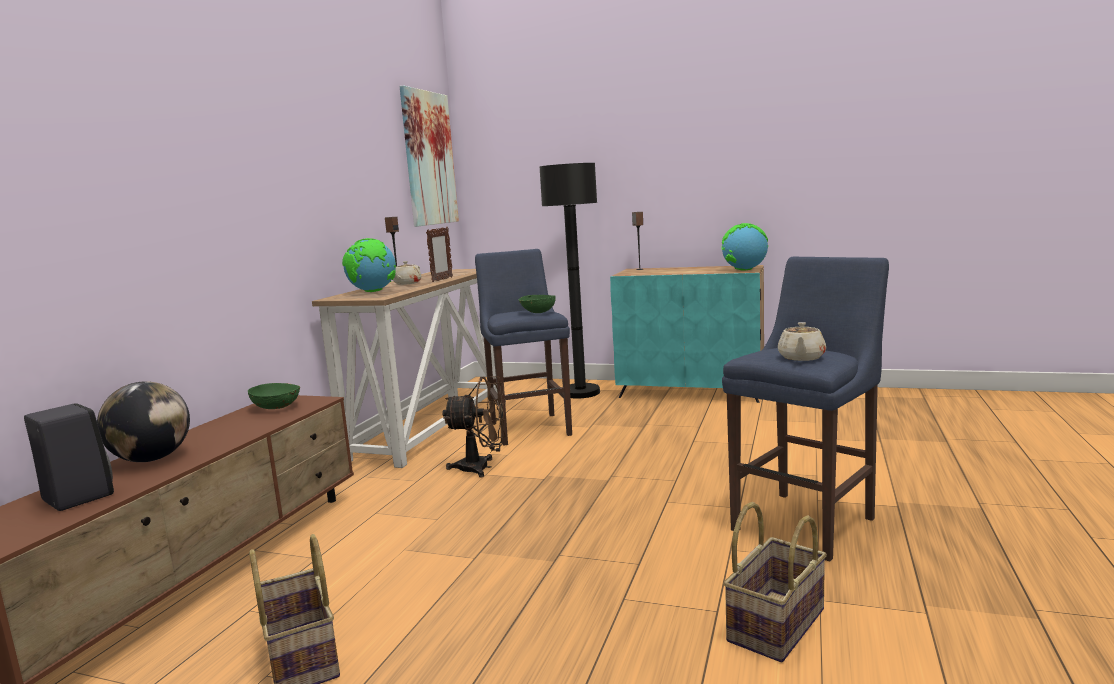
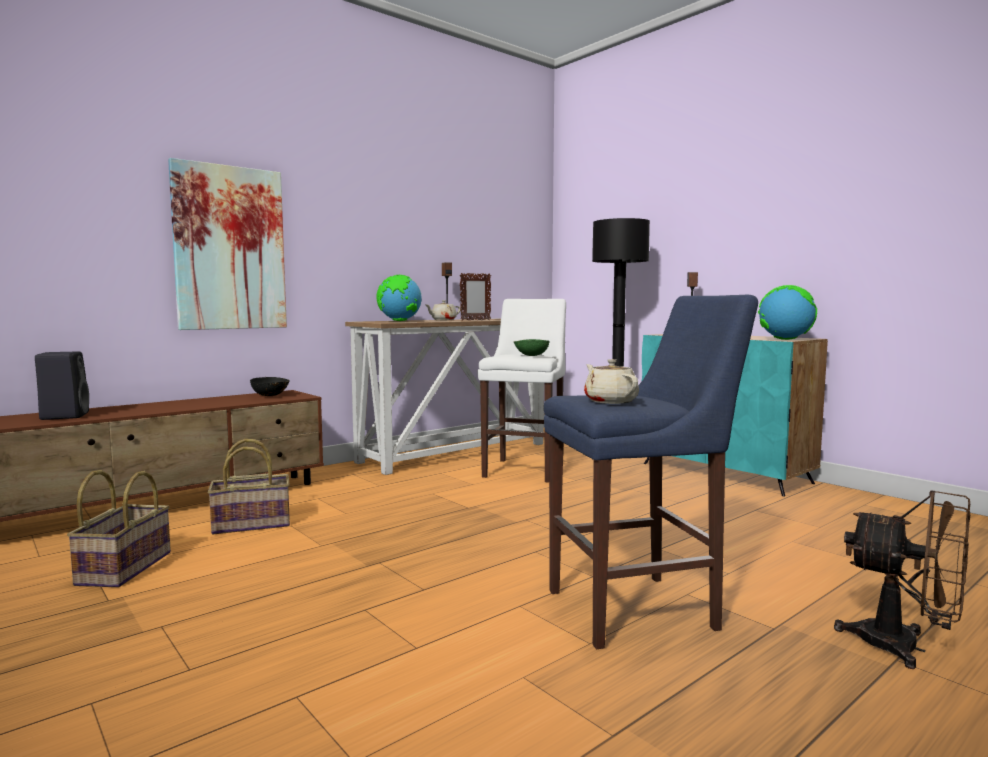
camera: 30 degrees right, 5 degrees down
(152, 459) = (142, 407): globe -> none
(277, 407) = (271, 396): green bowl -> black bowl
(429, 158) = (514, 218): picture -> picture (230, 248)
(482, 468) = (438, 488): brown fan -> brown fan (905, 647)
(529, 427) = (525, 469): blue stool -> white stool
(774, 624) = (443, 678): basket -> basket (252, 523)
(801, 358) = (610, 401): beige teapot -> beige teapot turned 105 degrees clockwise

